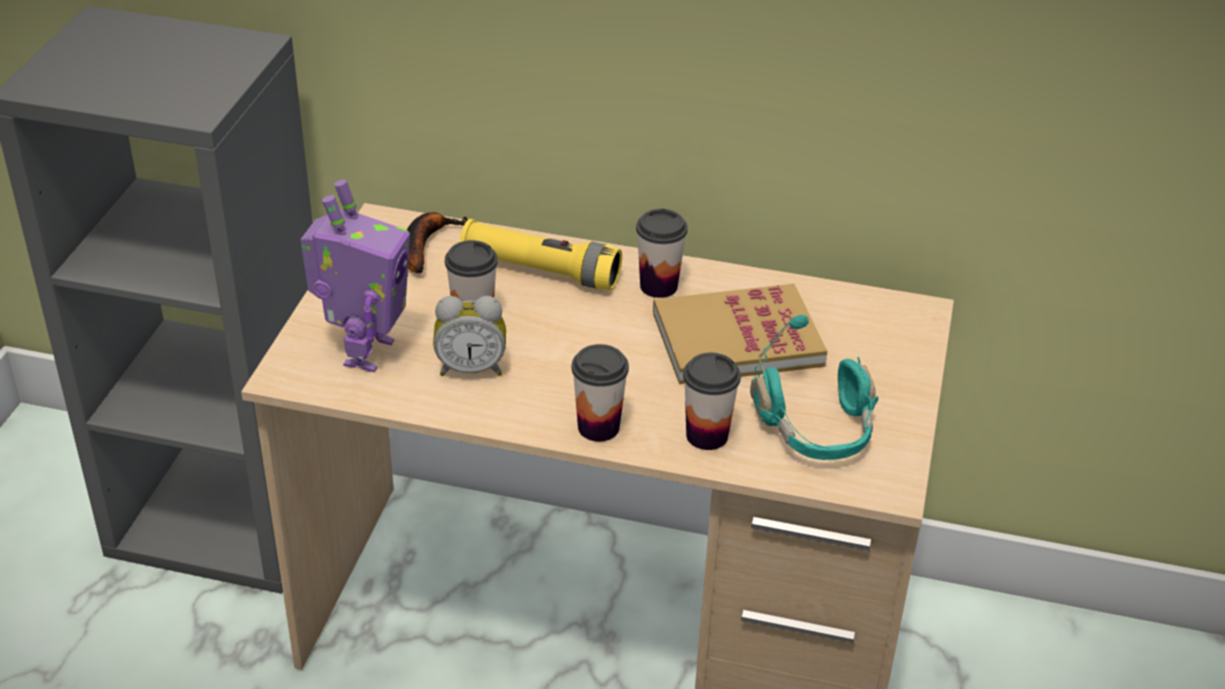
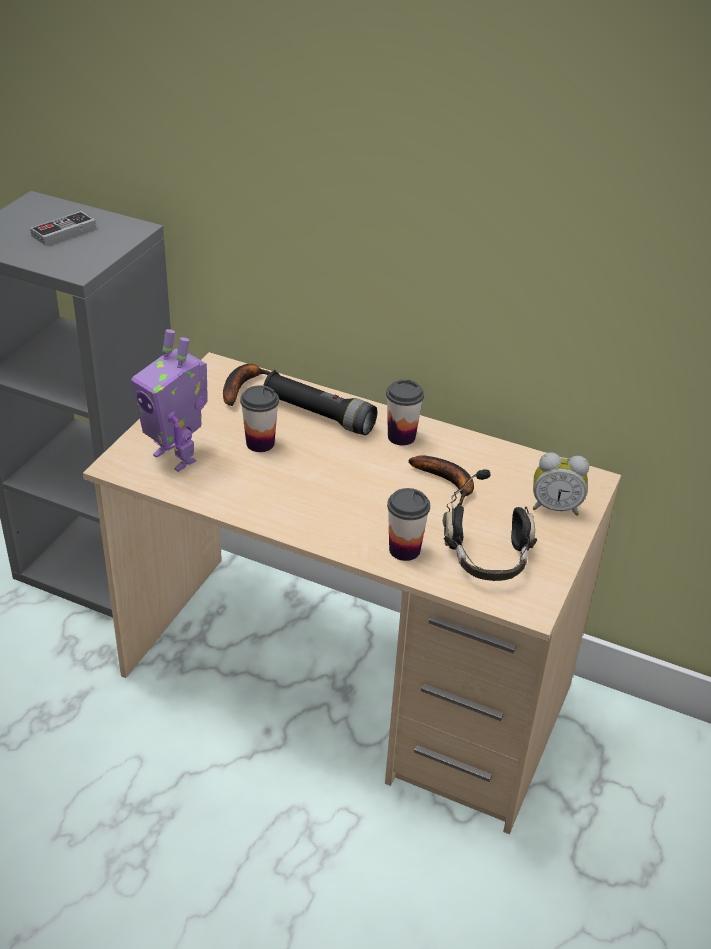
camera: 10 degrees right, 0 degrees up
(156, 59) = (64, 231): none -> game controller
(365, 352) = (176, 456): toy robot -> toy robot turned 105 degrees clockwise
(471, 368) = (248, 478): alarm clock -> alarm clock (555, 507)
(540, 271) = (318, 415): yellow flashlight -> black flashlight
(598, 427) = (327, 532): cup -> none
(737, 339) = (448, 482): book -> banana
(817, 430) = (488, 557): turquoise headphones -> black headphones

